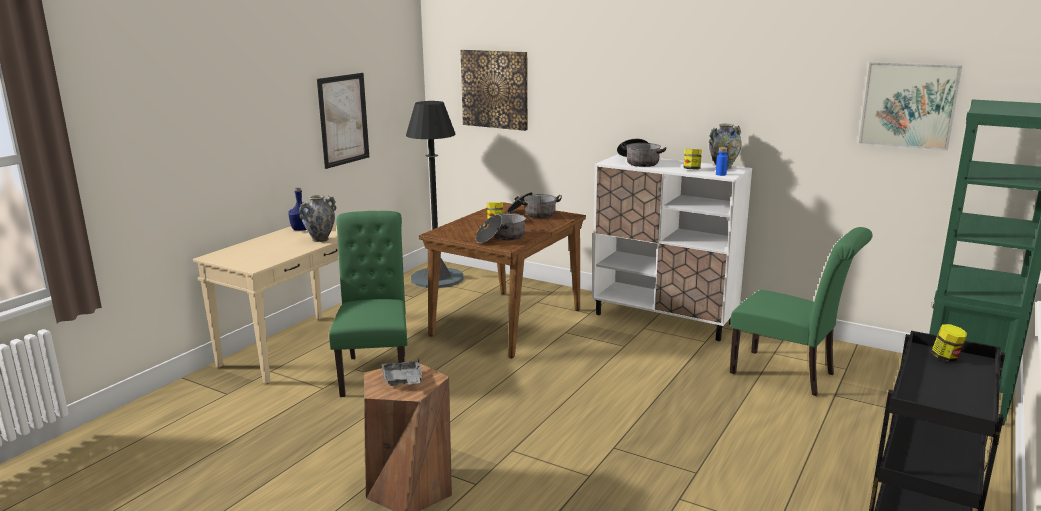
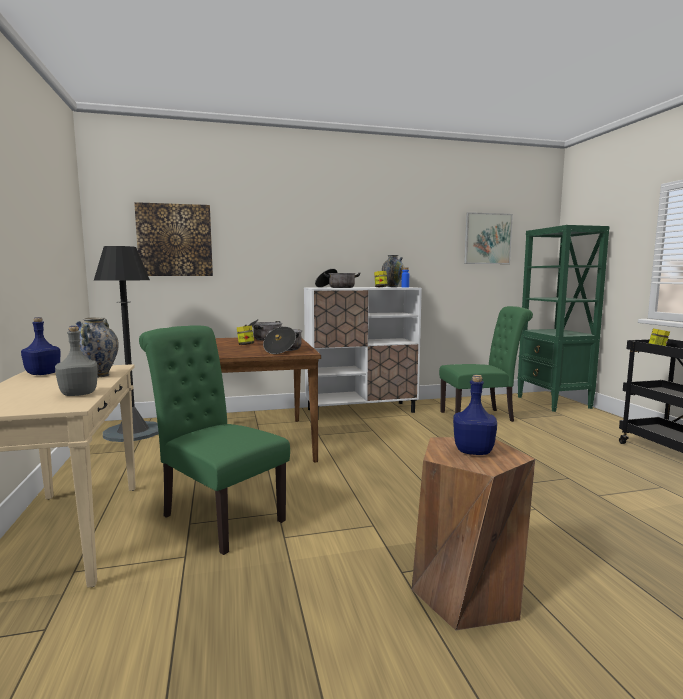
camera: 45 degrees left, 10 degrees down
(276, 257) = (79, 394): none -> grey bottle
(343, 119) = (42, 252): picture -> none
(403, 380) = (473, 451): grey tray -> blue bottle

